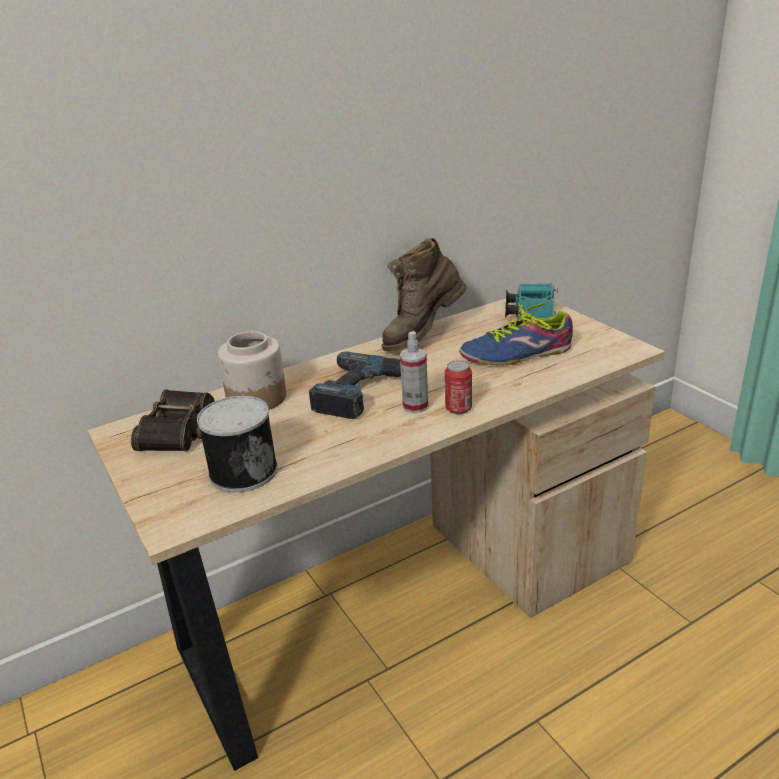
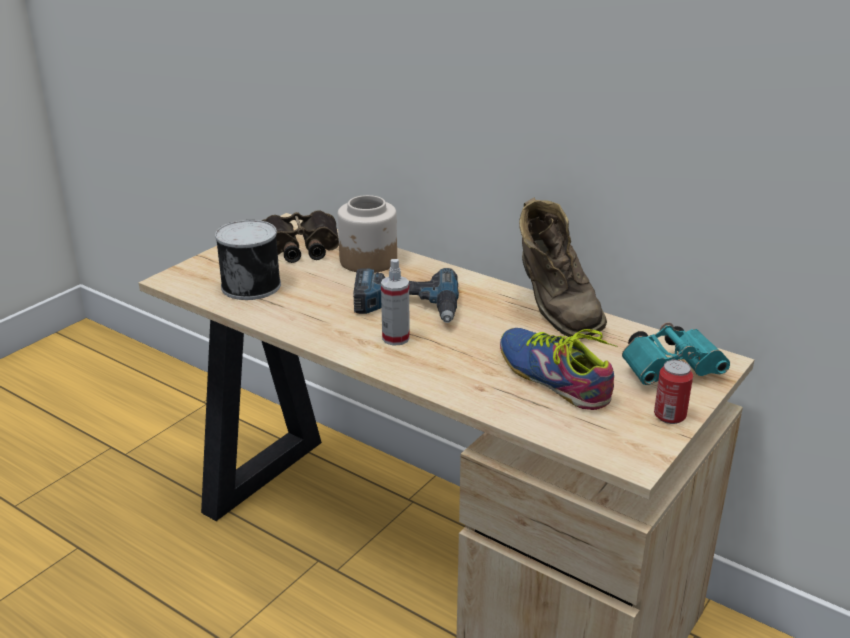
camera: 65 degrees right, 0 degrees up
(422, 335) = (555, 311): brown boot -> brown boot turned 135 degrees counterclockwise
(458, 408) = (404, 362): can -> can (669, 416)

